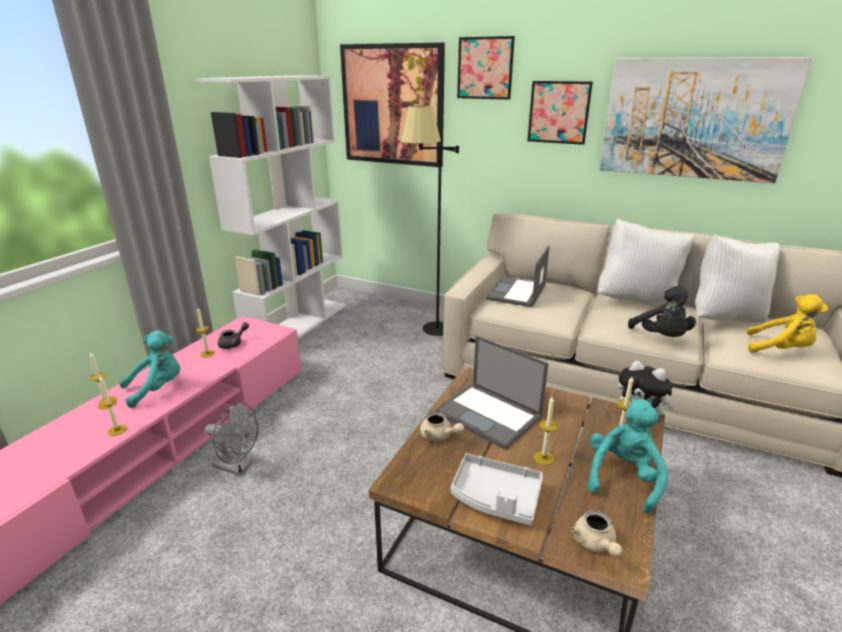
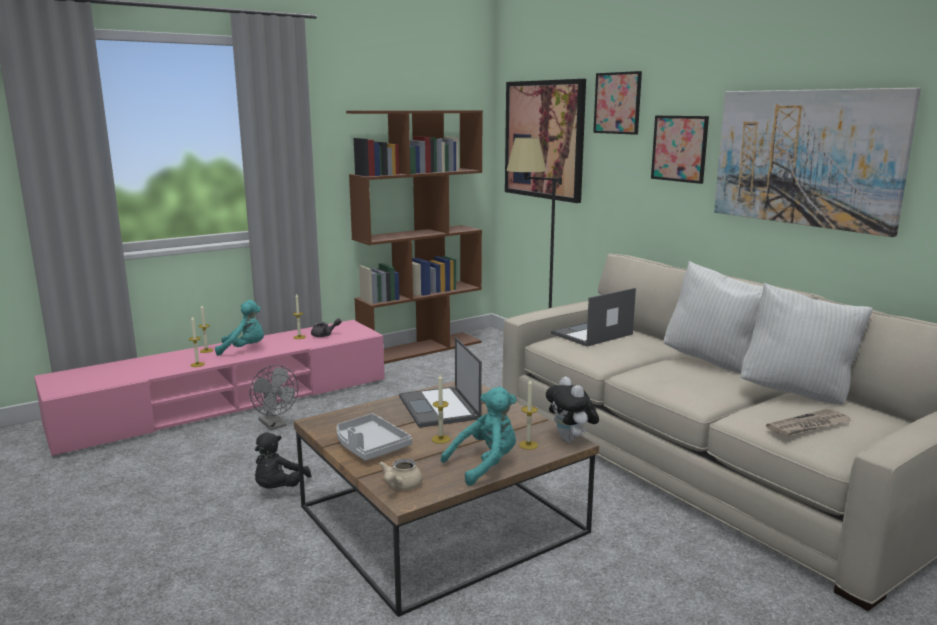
camera: 30 degrees right, 10 degrees down
(298, 325) = (421, 348): white bookcase -> brown bookcase
(439, 436) = (381, 409): beige teapot -> none
(661, 337) = (683, 390): black plush toy -> black plush toy (278, 488)
(780, 349) = (809, 426): yellow plush toy -> newspaper

